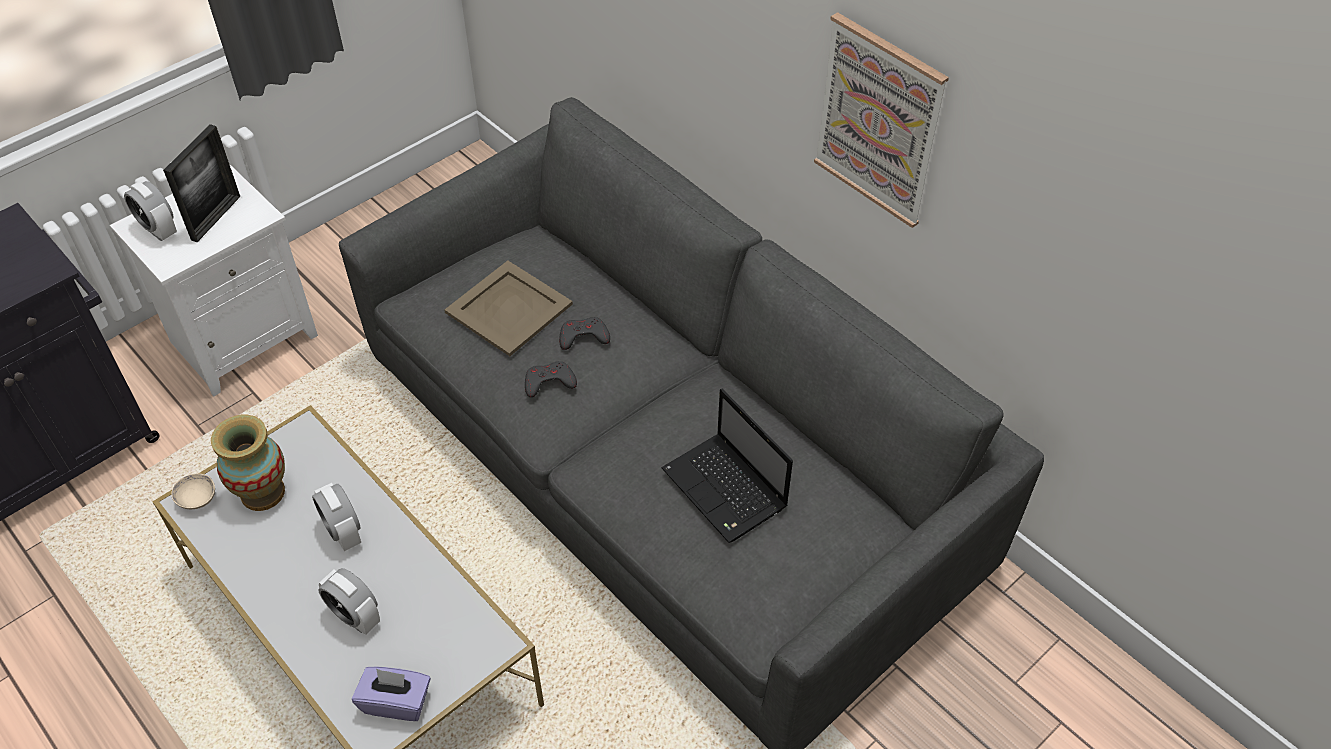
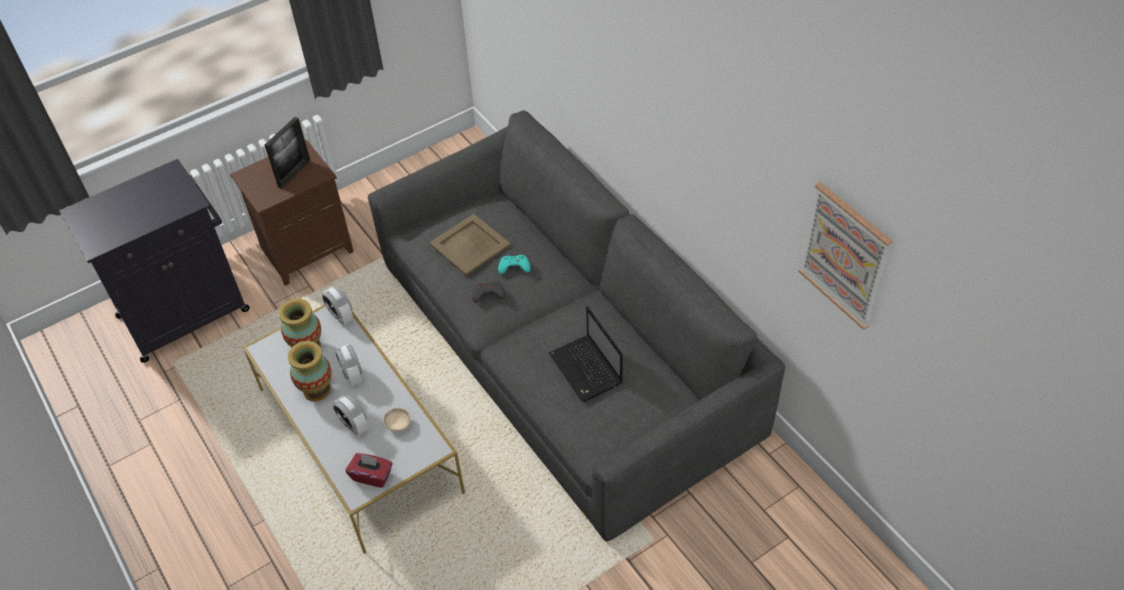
camera: 10 degrees right, 0 degrees up
(158, 230) = (259, 179): alarm clock -> alarm clock (341, 316)
(197, 499) = (268, 347): beige bowl -> beige bowl (398, 424)
(244, 337) = (307, 249): white nightstand -> brown nightstand
(286, 562) = (317, 390): none -> vase
(396, 702) = (372, 476): purple tissue box -> red tissue box
(583, 337) = (514, 267): grey game controller -> turquoise game controller
(879, 121) = (691, 149): picture -> picture (844, 255)

